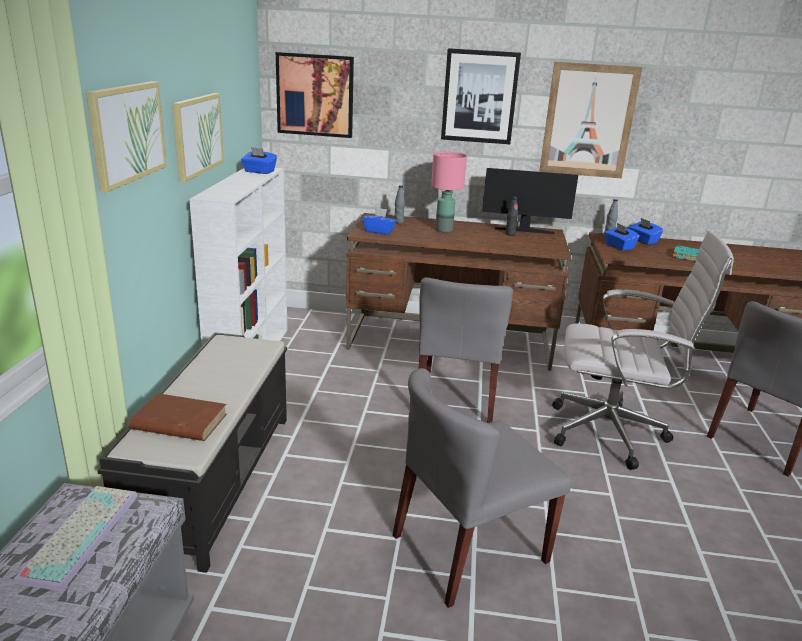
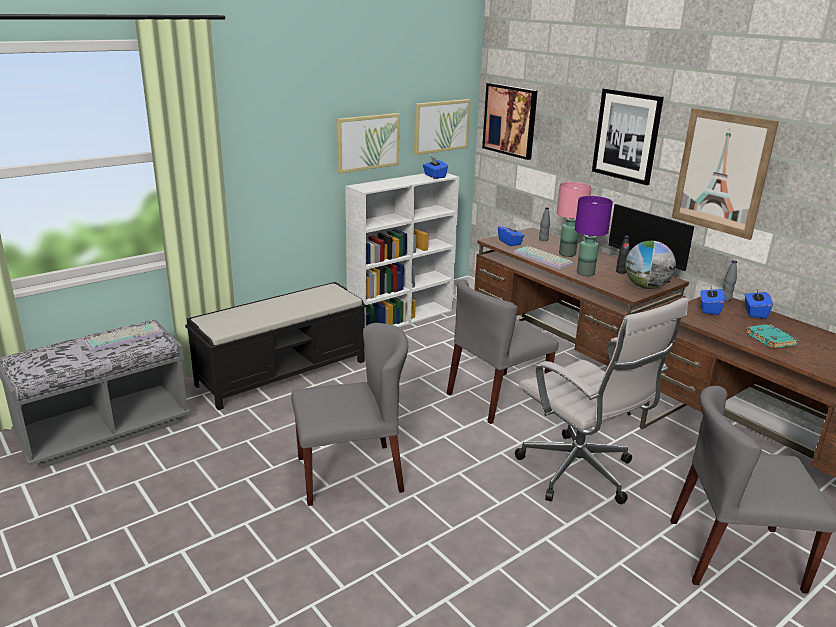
camera: 45 degrees right, 0 degrees up
(127, 133) = (280, 135): picture -> picture (441, 126)
(178, 422) = (239, 317): brown book -> none
(436, 238) = (544, 258): none -> keyboard
(469, 549) = (350, 473): grey chair -> grey chair turned 150 degrees clockwise
(492, 242) = (586, 273): none -> purple table lamp
(551, 241) = (646, 287): none -> globe

